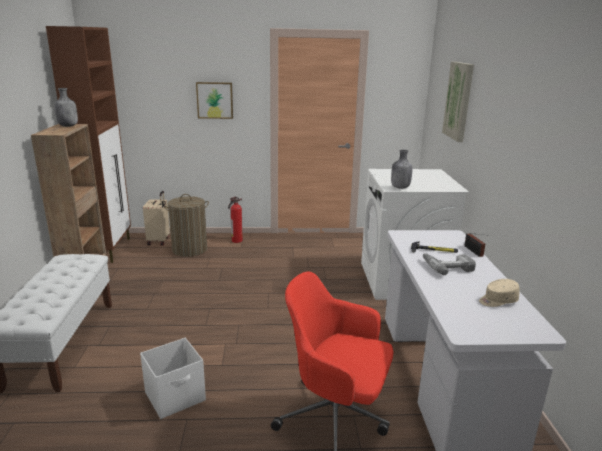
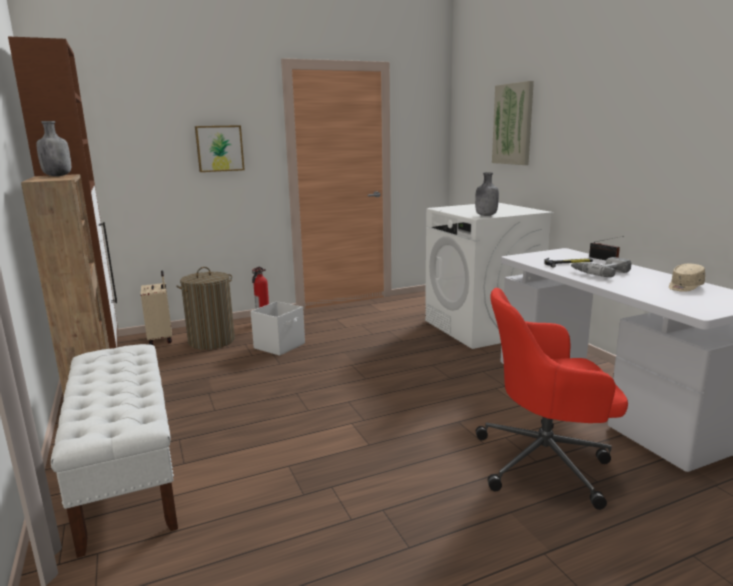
camera: 20 degrees left, 5 degrees down
(176, 396) = (345, 490): white storage box -> white storage box (280, 346)

